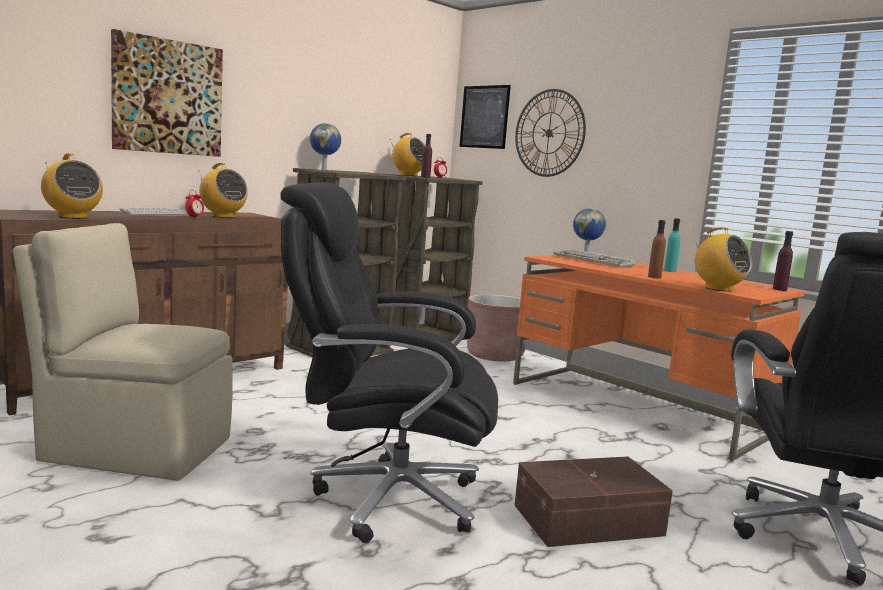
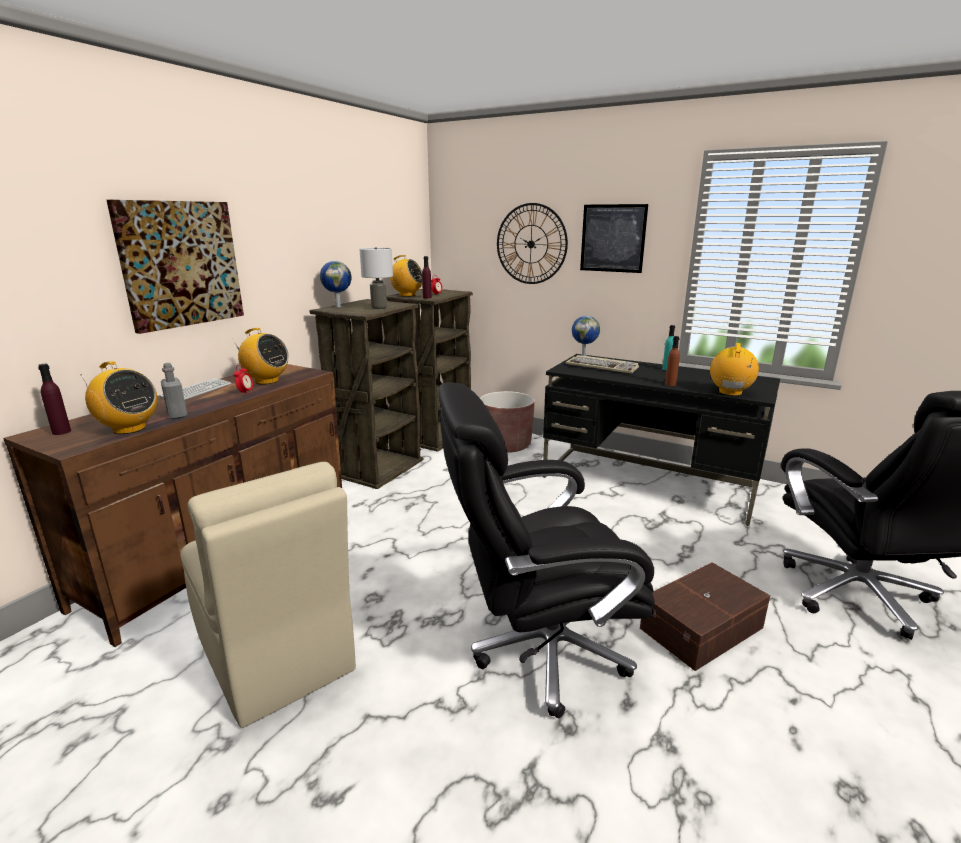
camera: 15 degrees left, 10 degrees up
(120, 217) = (177, 415): none -> grey bottle
(134, 448) = (276, 657): beige chair -> beige chair turned 120 degrees counterclockwise
(361, 173) = (380, 308): none -> white table lamp
(484, 117) = (462, 228): picture -> picture (613, 238)
(637, 408) = (648, 483): orange desk -> black desk
(718, 289) = (730, 392): radio -> radio turned 105 degrees counterclockwise
(779, 289) = (764, 381): purple bottle -> purple bottle (61, 432)

